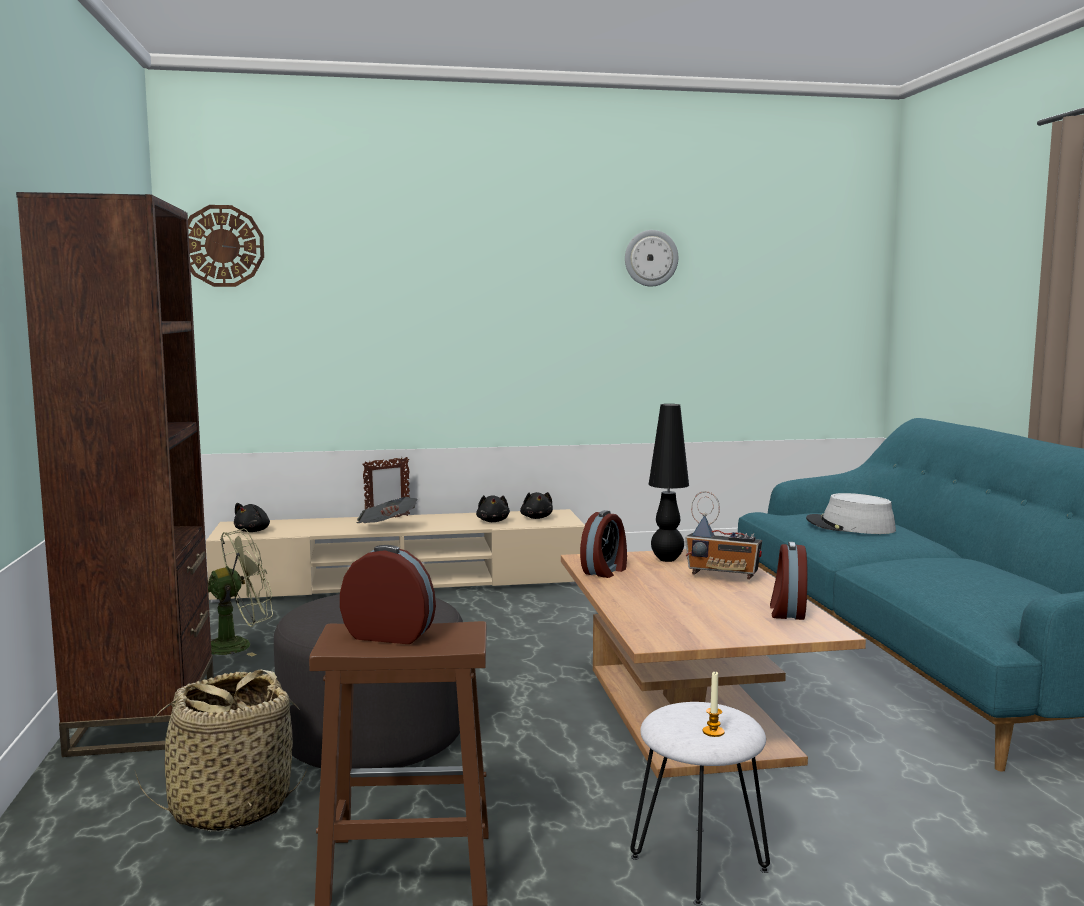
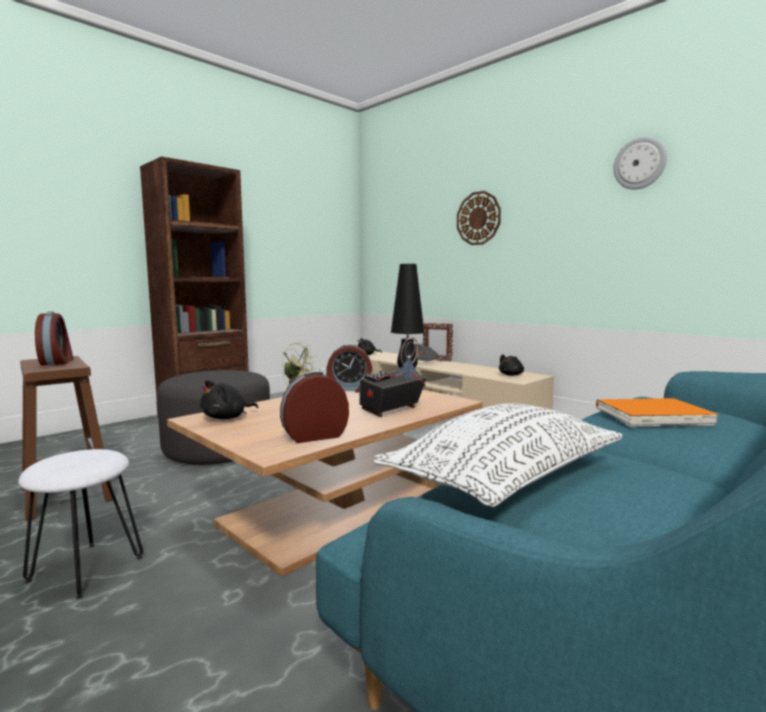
camera: 55 degrees right, 0 degrees up
(222, 246) = (381, 200): wall clock -> wall clock (478, 218)
(230, 807) = (122, 449): basket -> none
(493, 521) = (480, 371): black plush toy -> black plush toy (227, 418)
(713, 732) = (49, 465): candle -> none
(723, 575) = (390, 410): radio -> radio turned 60 degrees clockwise
(850, 526) = (652, 417): grey hat -> orange book
(952, 587) = (505, 478): none -> white pillow

